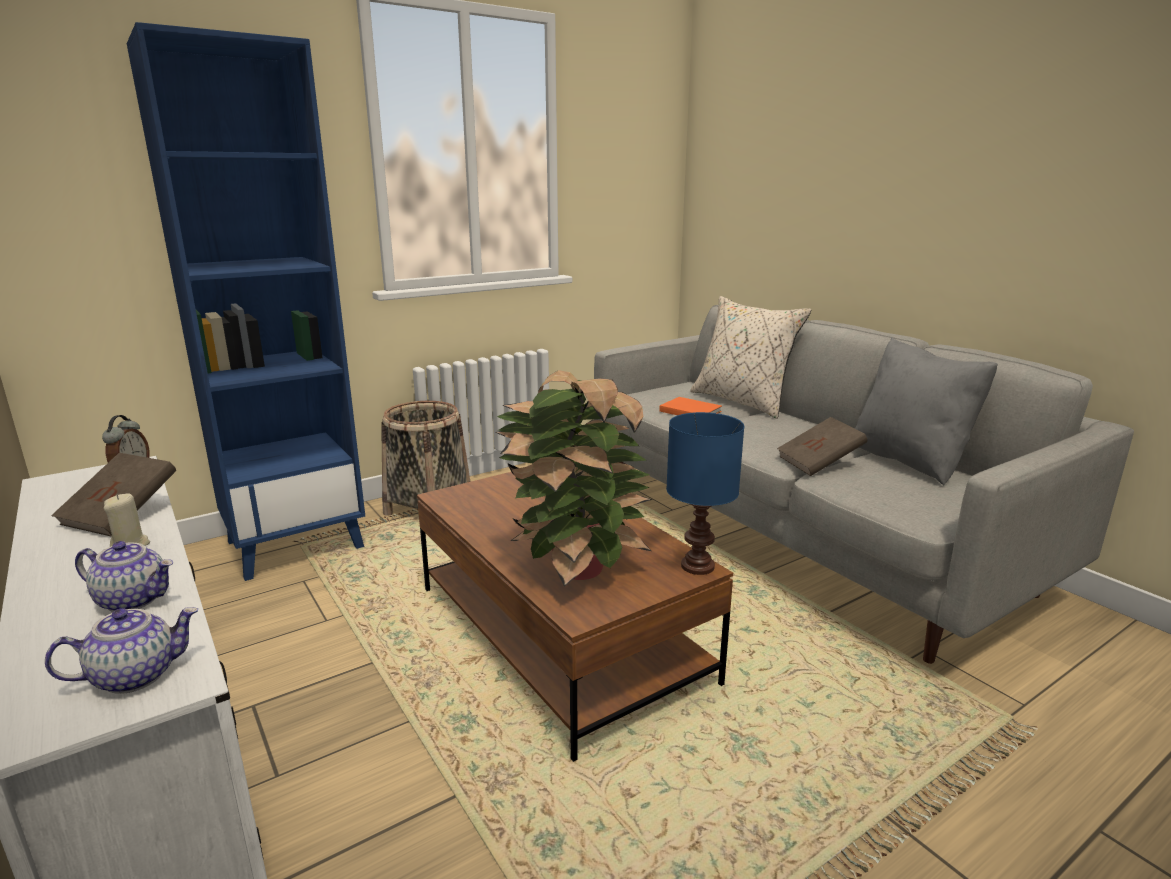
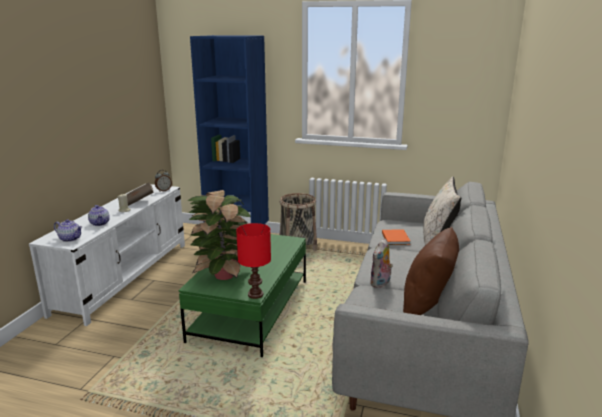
camera: 50 degrees right, 0 degrees up
(560, 634) = (251, 310): brown coffee table -> green coffee table
(697, 567) = (255, 295): blue table lamp -> red table lamp
(819, 463) = (380, 283): brown book -> plush toy
(909, 461) = (428, 304): grey pillow -> brown pillow

